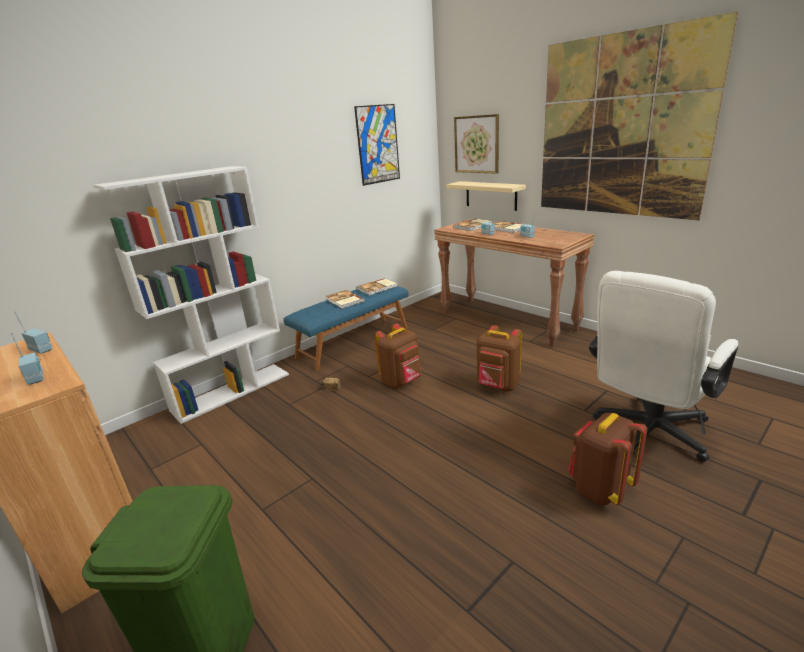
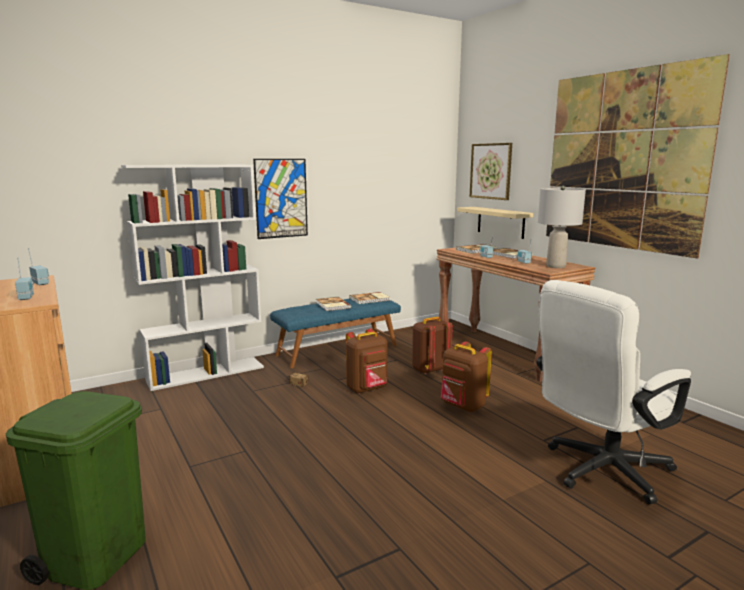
camera: 10 degrees right, 10 degrees down
(378, 144) = (390, 162): picture -> picture (281, 198)
(560, 238) = (556, 266): none -> grey table lamp
(600, 489) = (521, 508): brown backpack -> brown backpack (429, 369)

